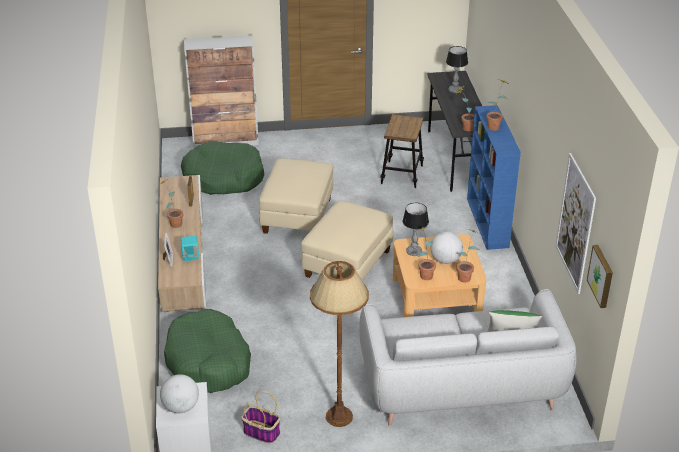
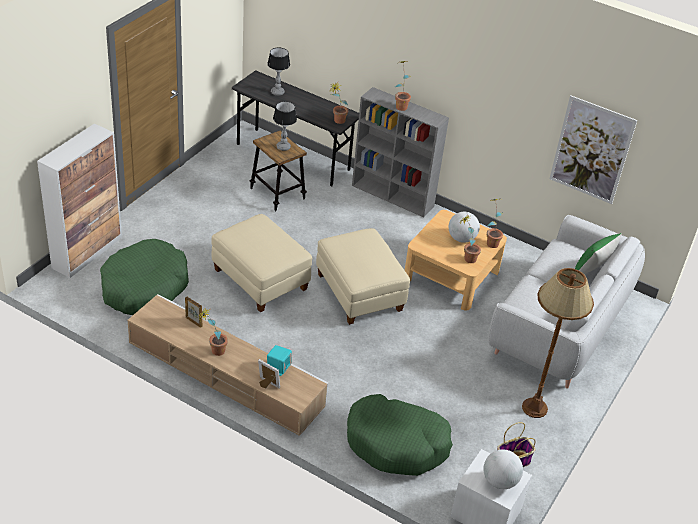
camera: 55 degrees left, 5 degrees up
(414, 251) = (434, 246): table lamp -> table lamp (283, 147)
(488, 223) = (393, 196): blue bookcase -> grey bookcase
(602, 276) = (660, 177): picture -> none

